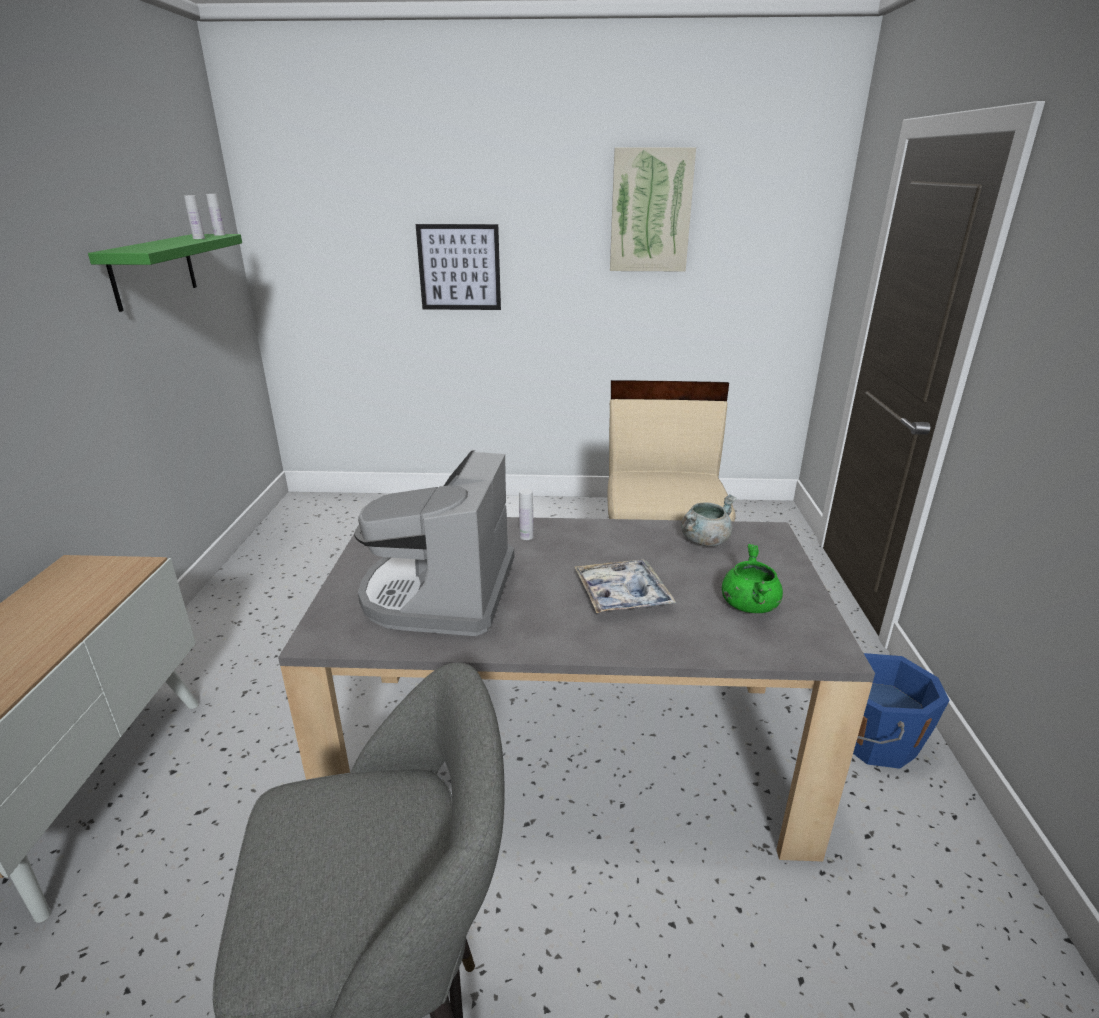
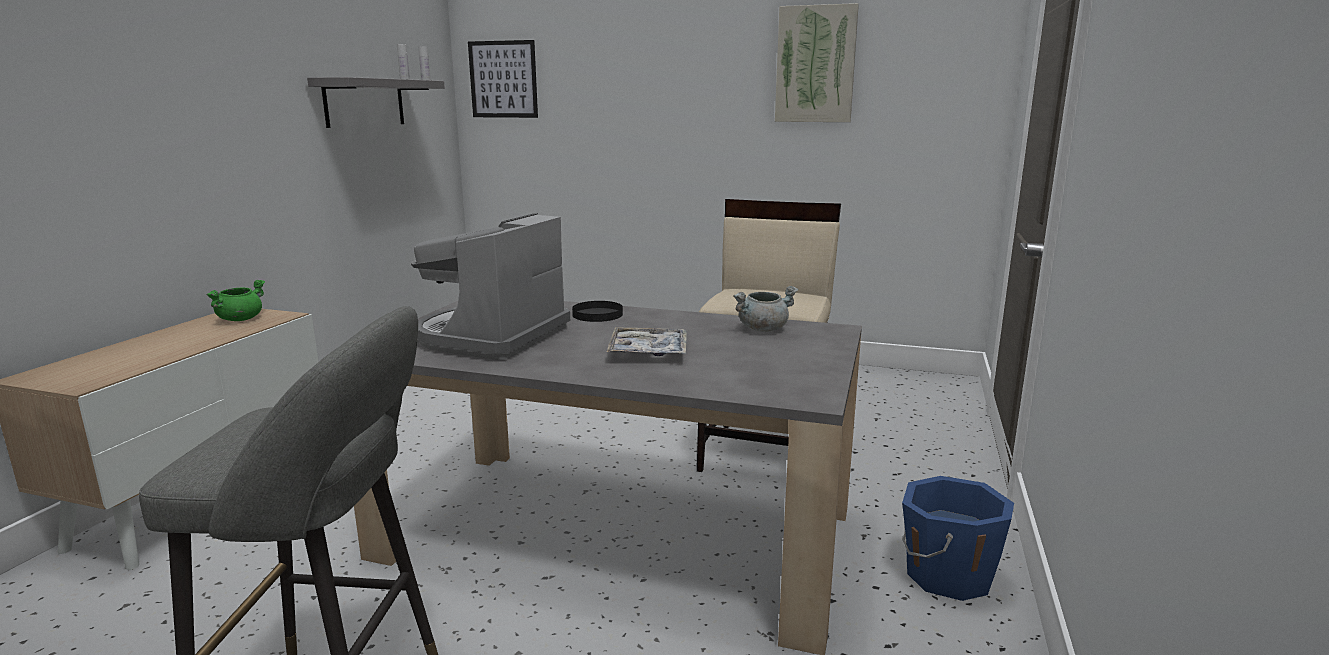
camera: 15 degrees right, 10 degrees down
(153, 270) = (364, 102): green shelf -> grey shelf
(459, 267) = (636, 119): picture -> picture (503, 79)
(526, 536) = (597, 314): white bottle -> black plate
(749, 605) = (762, 367): green cooking pot -> green cooking pot (240, 319)

